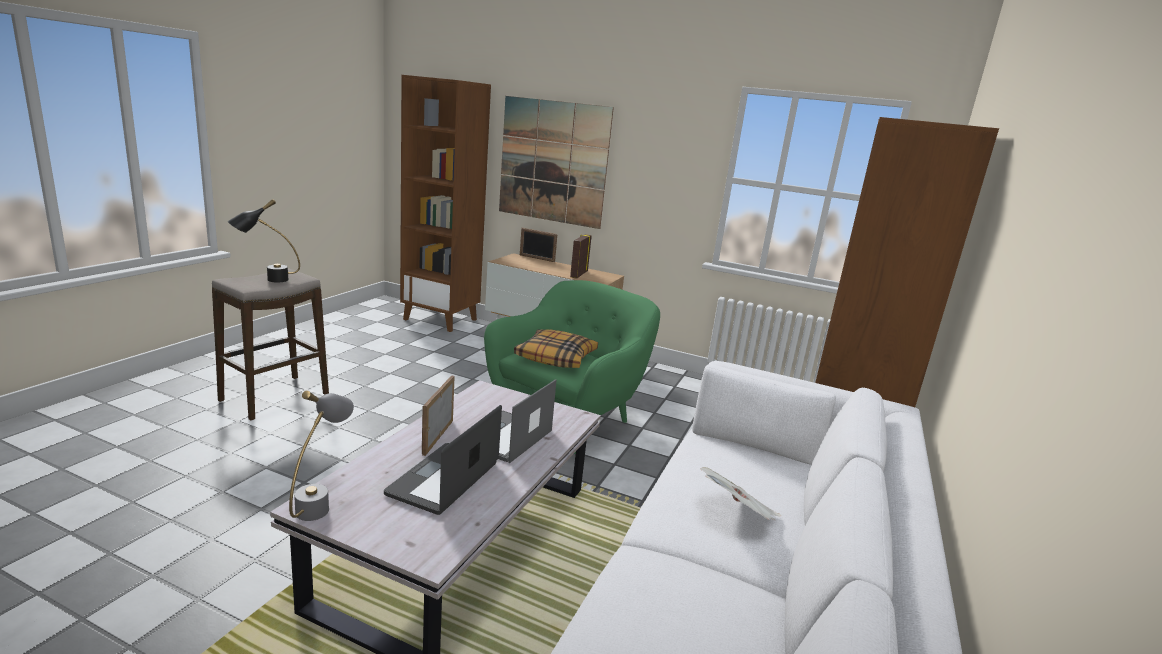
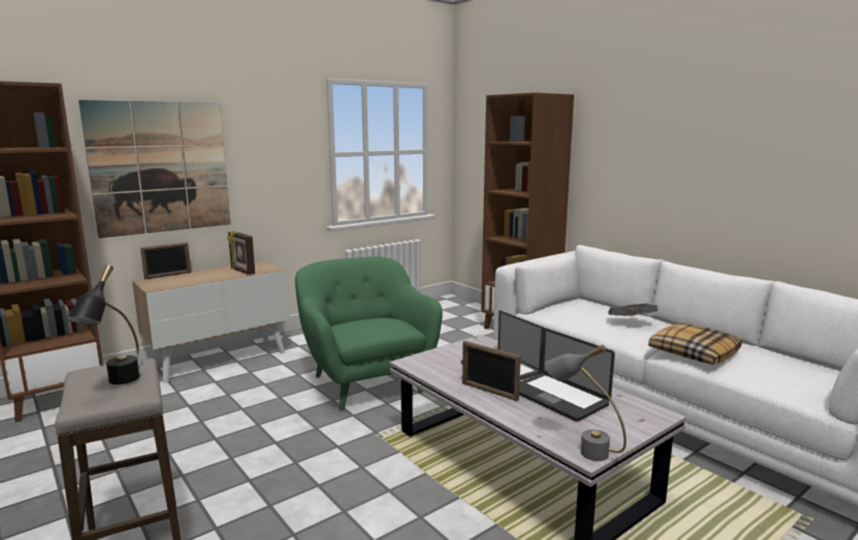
camera: 60 degrees left, 5 degrees down
(556, 357) = (371, 327): pillow -> pillow (693, 353)

